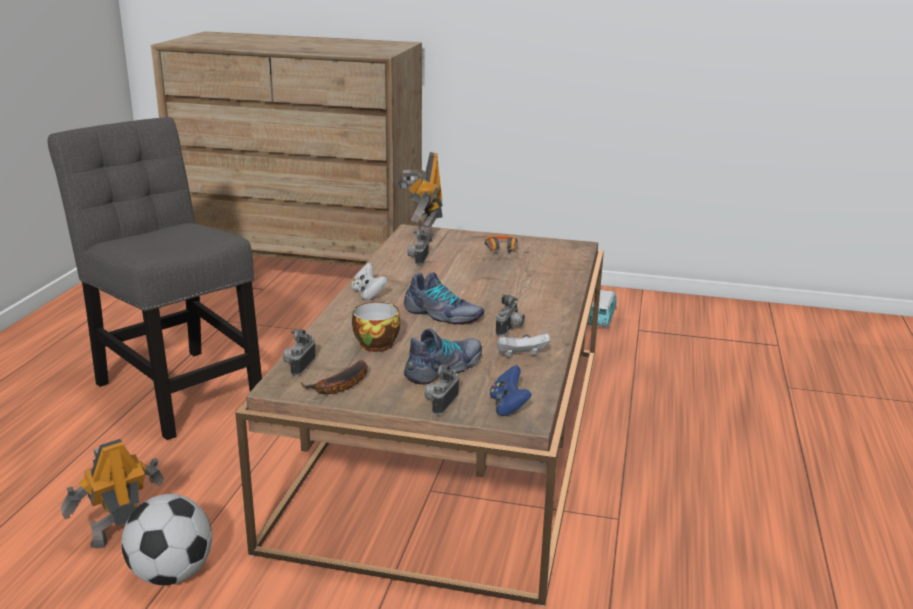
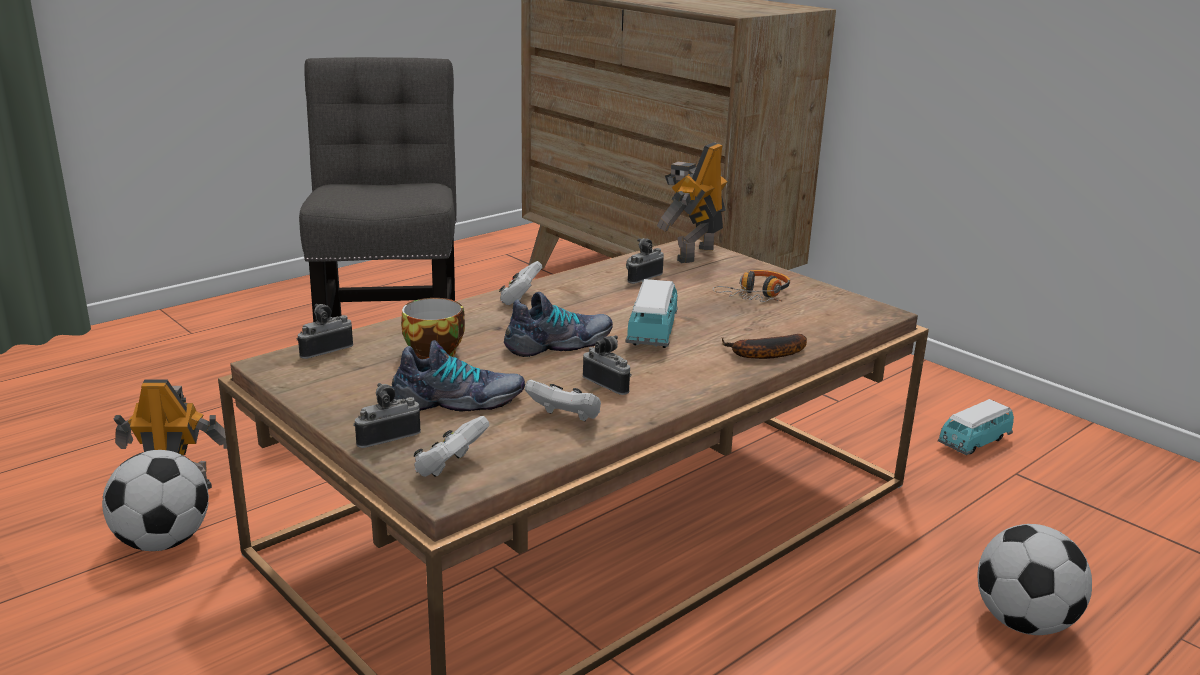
camera: 35 degrees right, 0 degrees up
(340, 386) = (324, 383): banana -> banana (764, 354)
(442, 315) = (560, 344): shoe -> shoe turned 90 degrees counterclockwise
(483, 293) = (652, 333): none -> toy car
(508, 406) = (450, 468): blue game controller -> white game controller
(510, 329) = (610, 383): camera -> camera turned 105 degrees counterclockwise
(723, 406) = (1024, 623): none -> football

